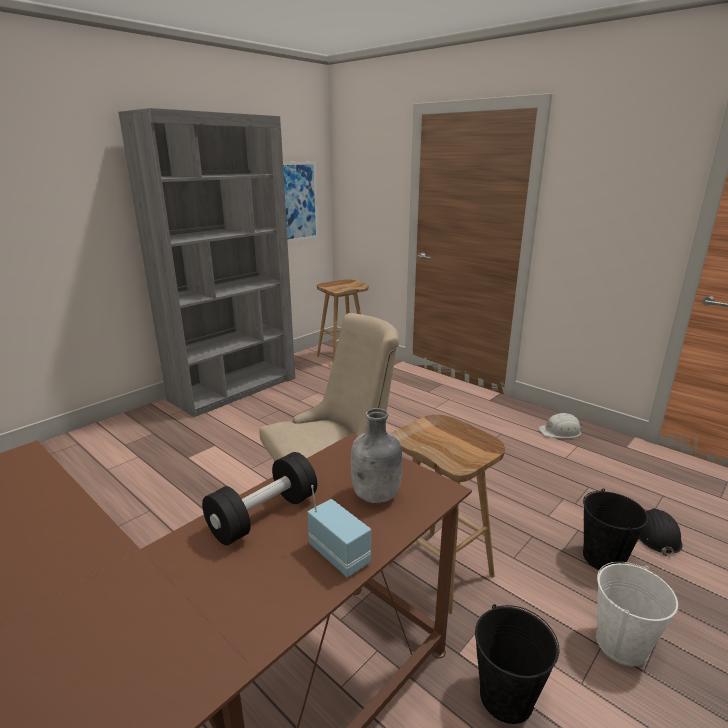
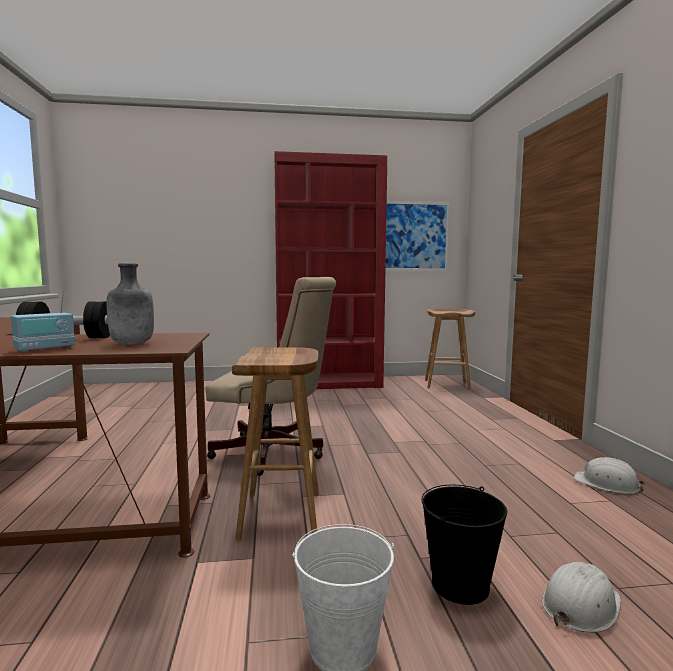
camera: 40 degrees right, 15 degrees down
(234, 388) = (329, 383): grey bookcase -> red bookcase
(340, 554) = (45, 349): radio -> radio turned 45 degrees clockwise
(506, 697) = (175, 605): black bucket -> none
(656, 535) = (580, 605): black hard hat -> white hard hat

